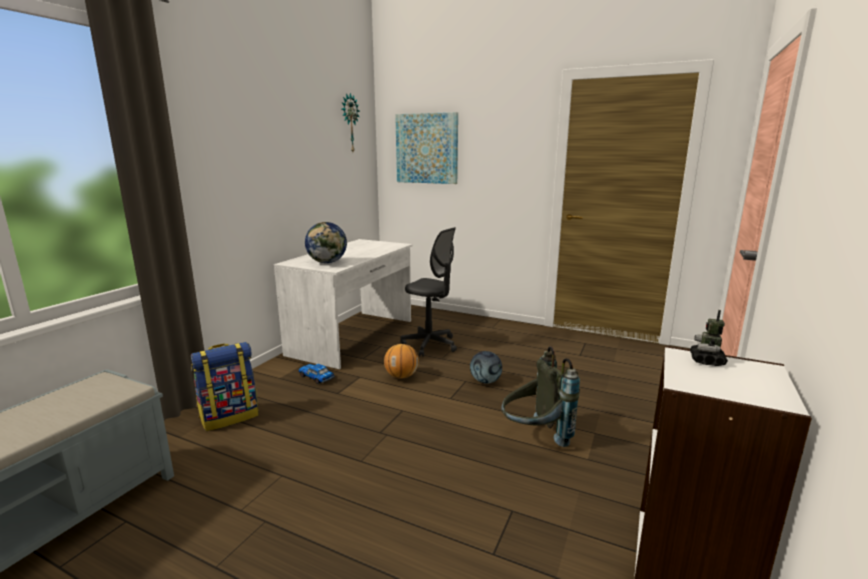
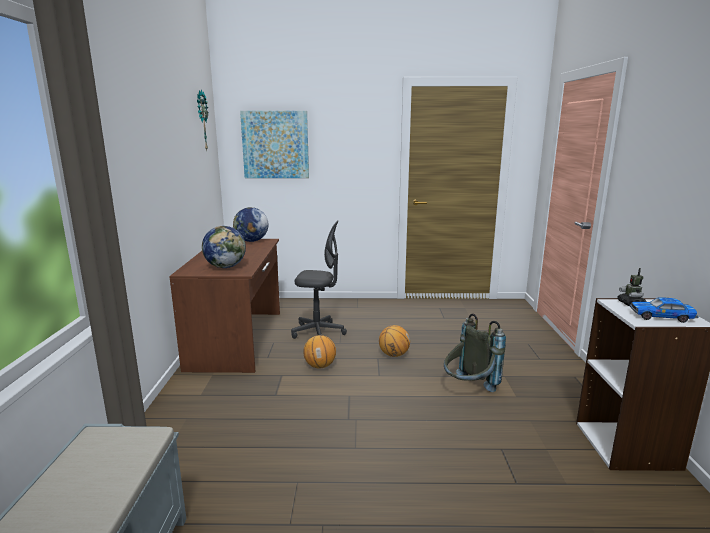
camera: 25 degrees left, 0 degrees up
(230, 416) = (186, 445): backpack -> none
(316, 377) = (239, 385): toy car -> toy car (661, 317)
(354, 337) = (238, 339): white desk -> brown desk
(384, 243) = (251, 241): none -> globe
(485, 381) = (393, 355): football -> basketball

